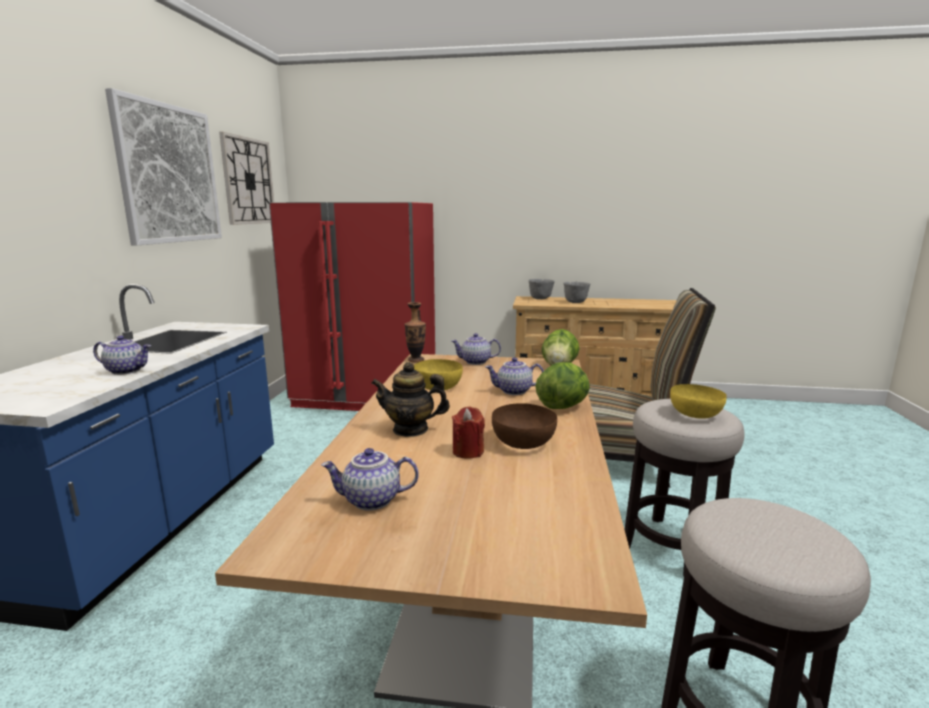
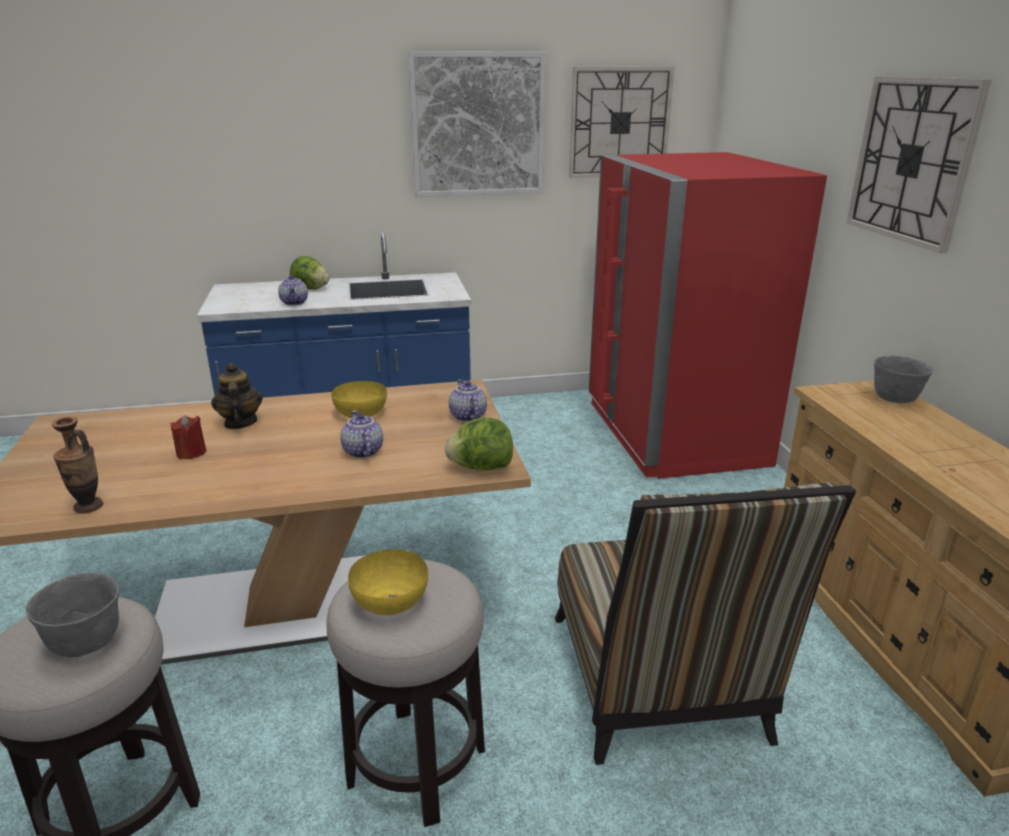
camera: 70 degrees right, 10 degrees up
(371, 501) = (108, 435): teapot -> none
(416, 360) = (453, 387): vase -> vase (88, 506)
(495, 187) = (912, 160): none -> wall clock
(524, 442) = (212, 474): brown bowl -> none
(563, 406) = (318, 484): lettuce -> lettuce (311, 289)
(575, 302) = (912, 432): grey bowl -> grey bowl (88, 643)

